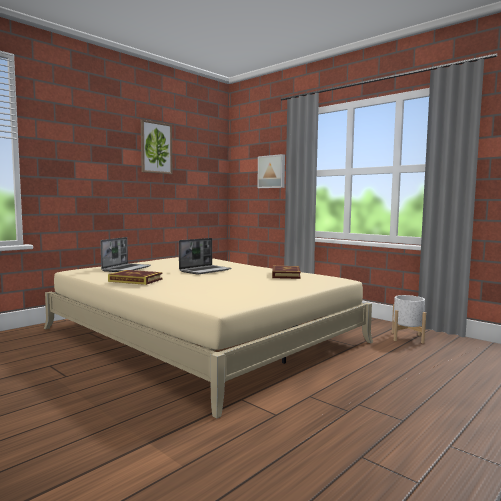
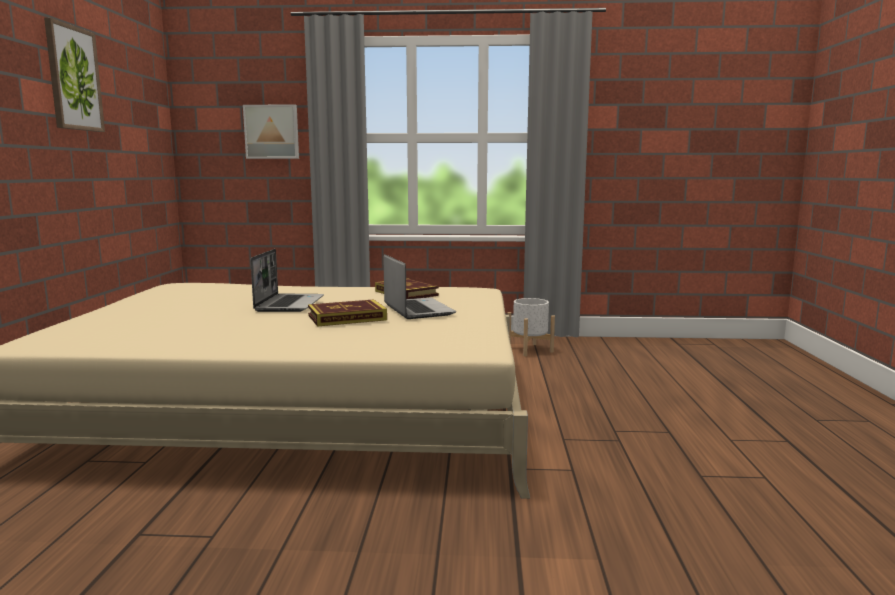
camera: 40 degrees left, 5 degrees up
(126, 269) = (135, 322): laptop -> laptop (417, 310)
(135, 280) = (235, 338): book -> book (347, 318)

